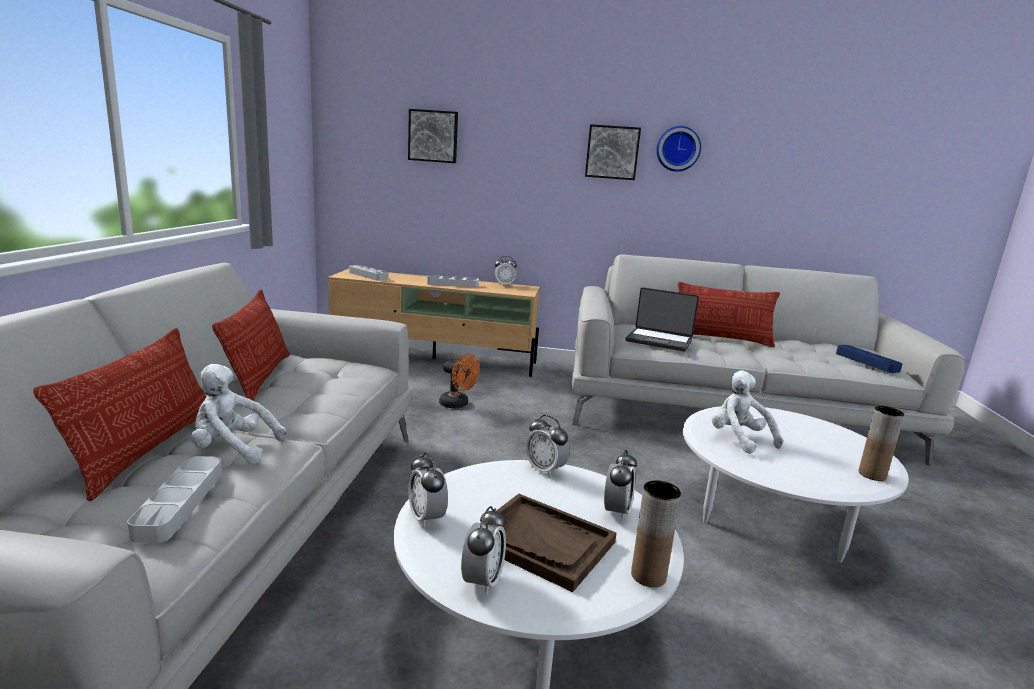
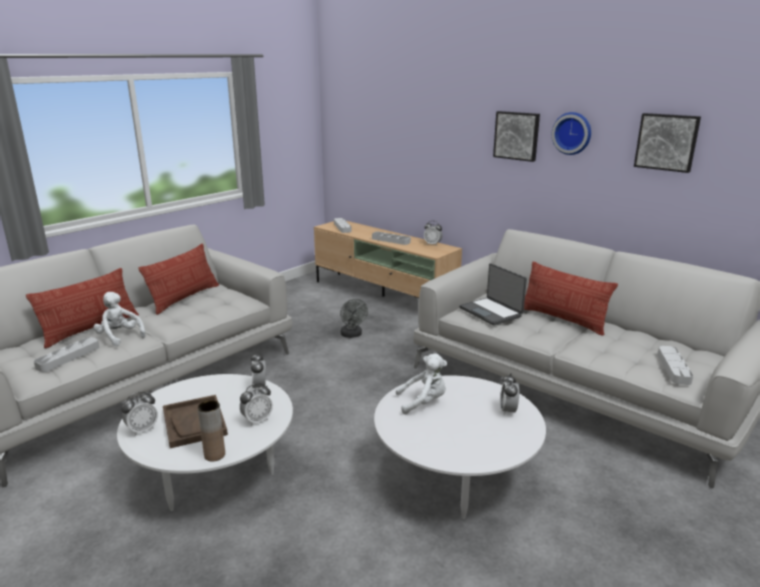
camera: 35 degrees right, 5 degrees up
(427, 518) = (164, 394): alarm clock -> alarm clock (508, 411)
(433, 136) = (390, 121): picture -> picture (667, 142)
(457, 404) = (352, 335): orange fan -> grey fan
(739, 439) = (423, 402): white plush toy -> white plush toy turned 75 degrees clockwise
(866, 362) = (673, 368): blue tray -> grey tray
(872, 475) = (477, 454): brown vase -> none

